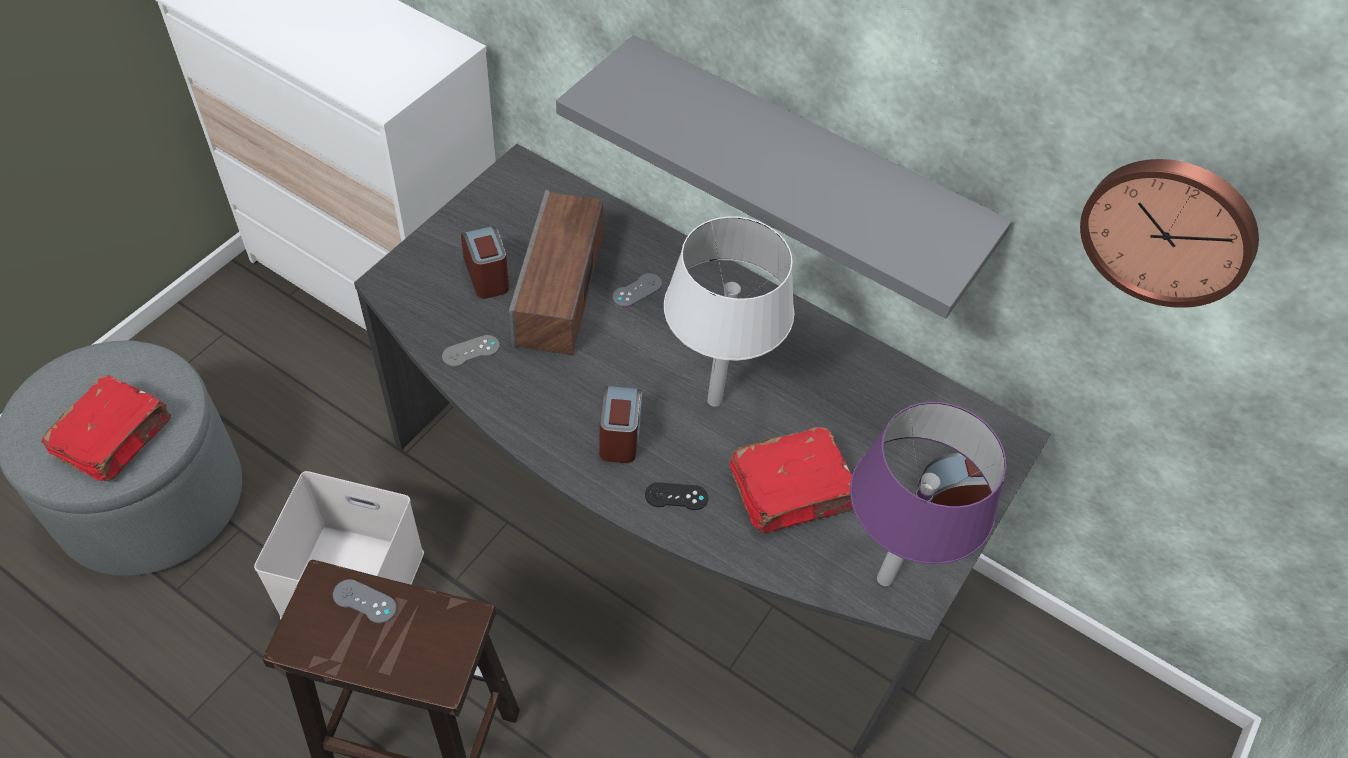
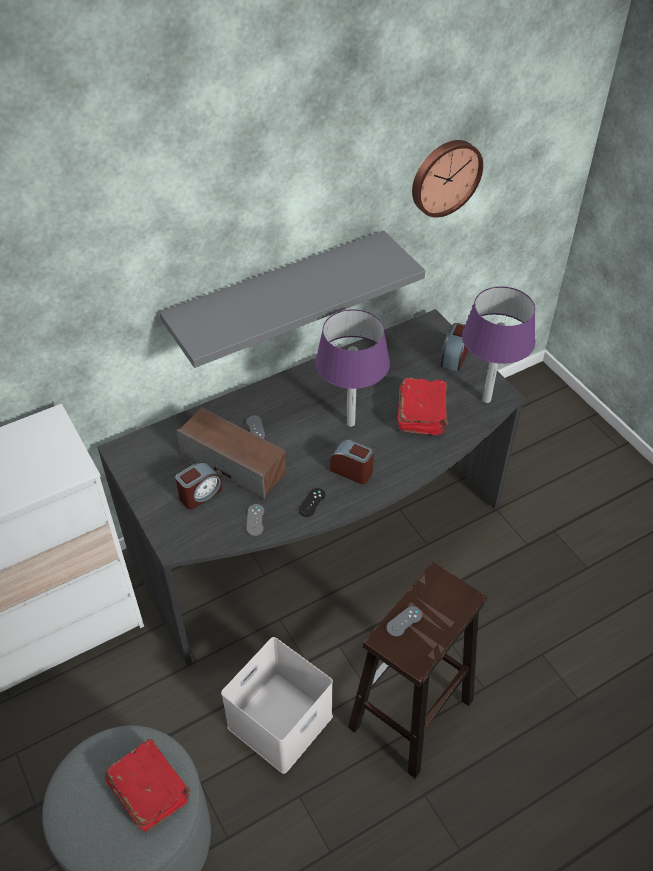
camera: 60 degrees left, 5 degrees down
(487, 275) = (200, 494): alarm clock -> alarm clock turned 135 degrees clockwise
(676, 496) = (403, 460): black game controller -> black game controller (312, 502)
(714, 401) = (351, 423): white table lamp -> purple table lamp

